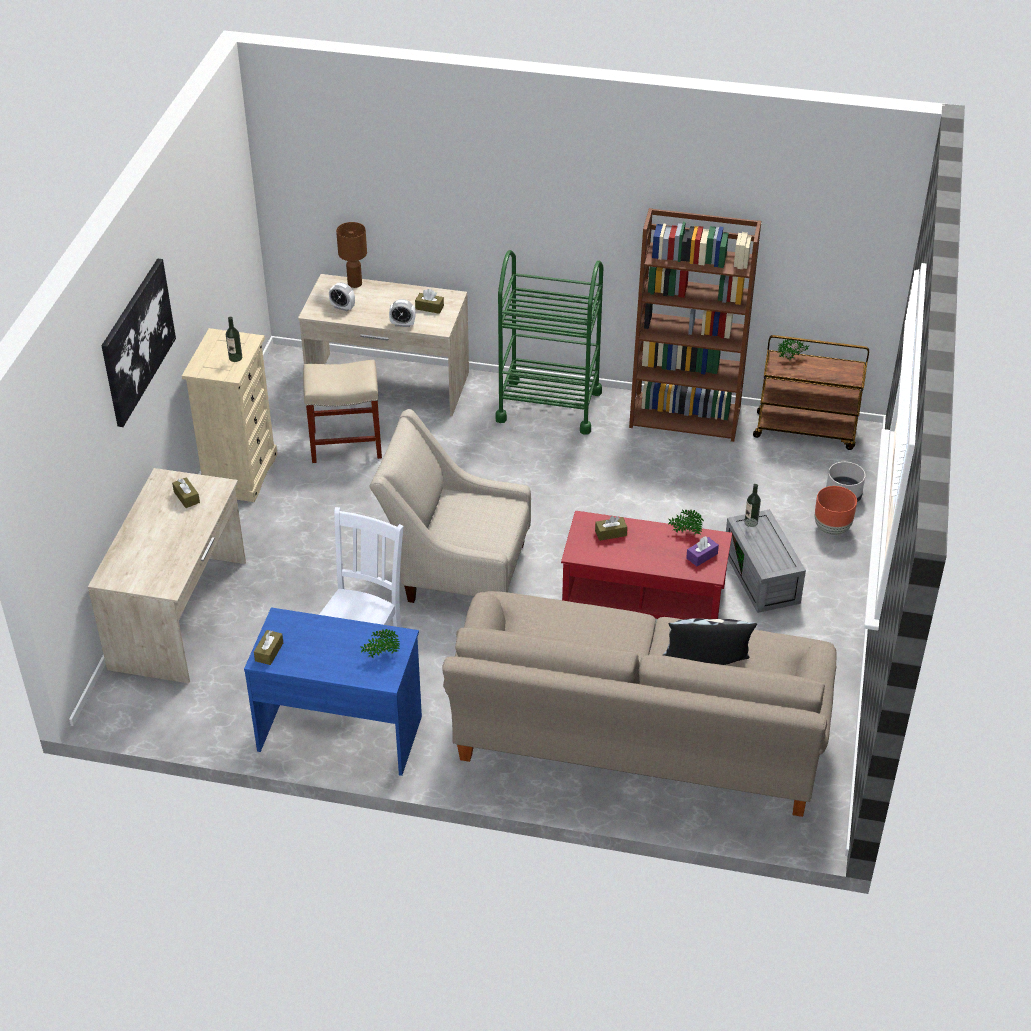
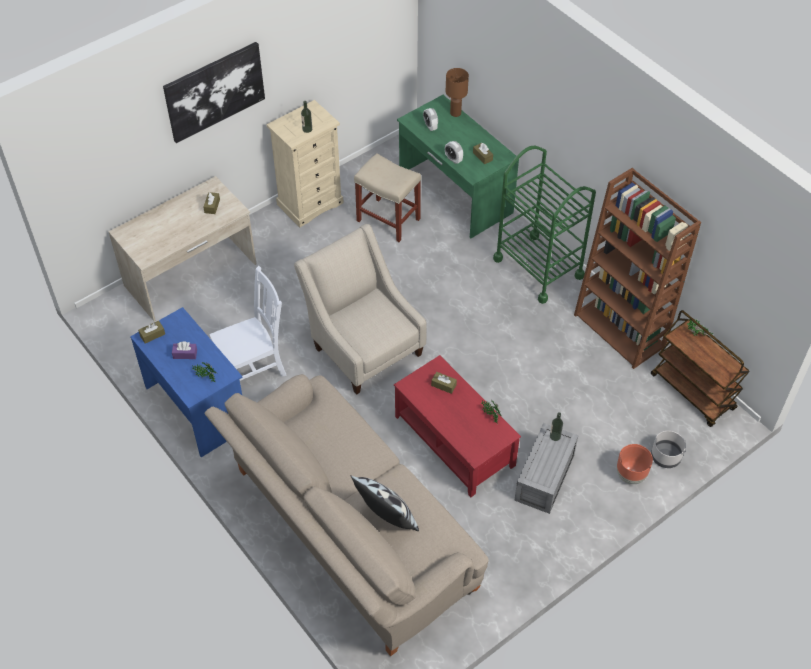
camera: 40 degrees right, 10 degrees up
(388, 385) = (454, 193): beige desk -> green desk
(702, 556) = (482, 439): purple tissue box -> purple tissue box (185, 354)

